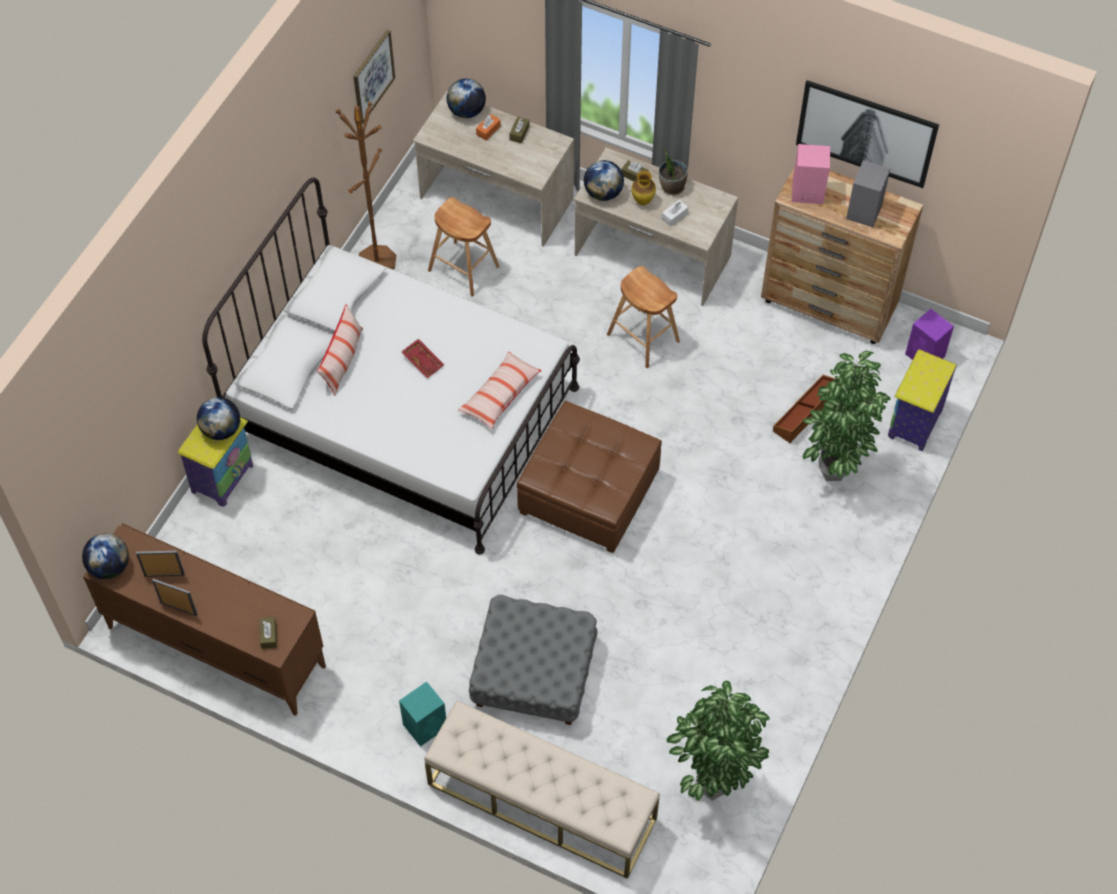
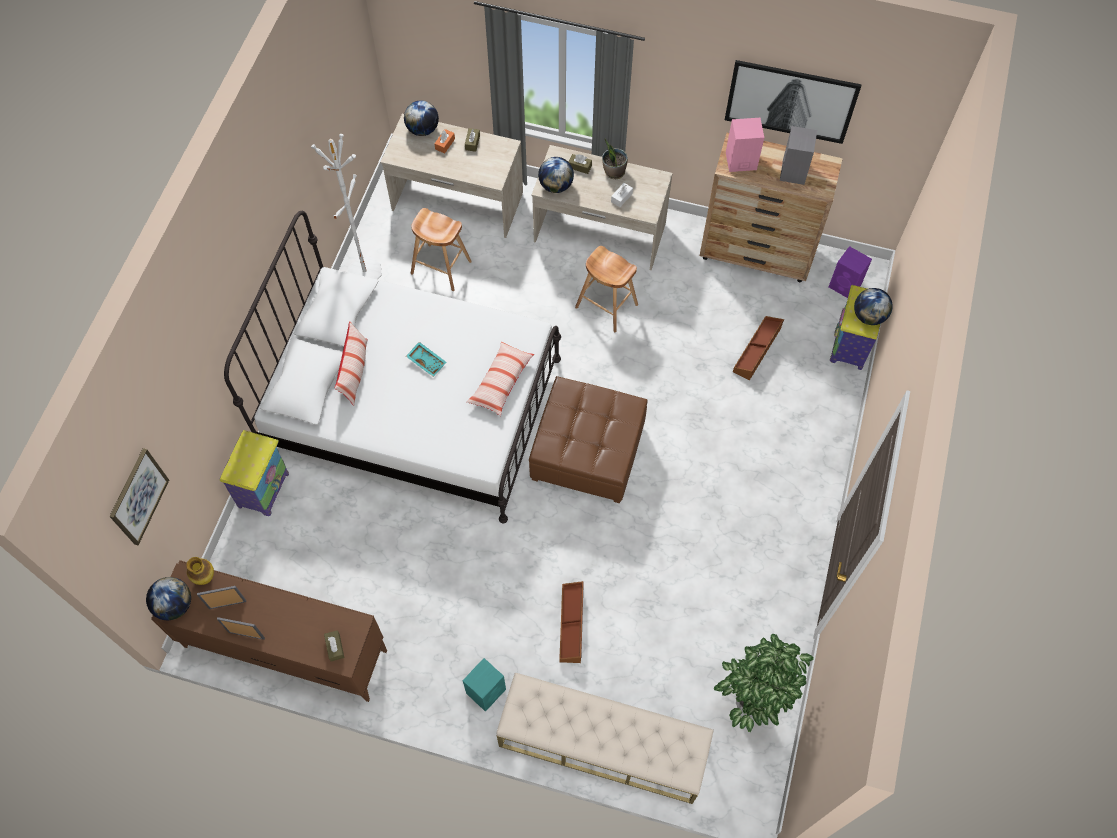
camera: 10 degrees left, 5 degrees up
(221, 429) = (256, 452): globe -> globe (868, 316)
(373, 76) = (338, 109): picture -> picture (138, 496)
(376, 260) = (364, 271): brown clothes rack -> white clothes rack
(423, 361) = (427, 361): red tray -> turquoise tray
(534, 672) = (572, 624): grey ottoman -> brown storage box
(642, 202) = (591, 188): vase -> vase (205, 578)
(833, 475) = (792, 402): potted plant -> none

